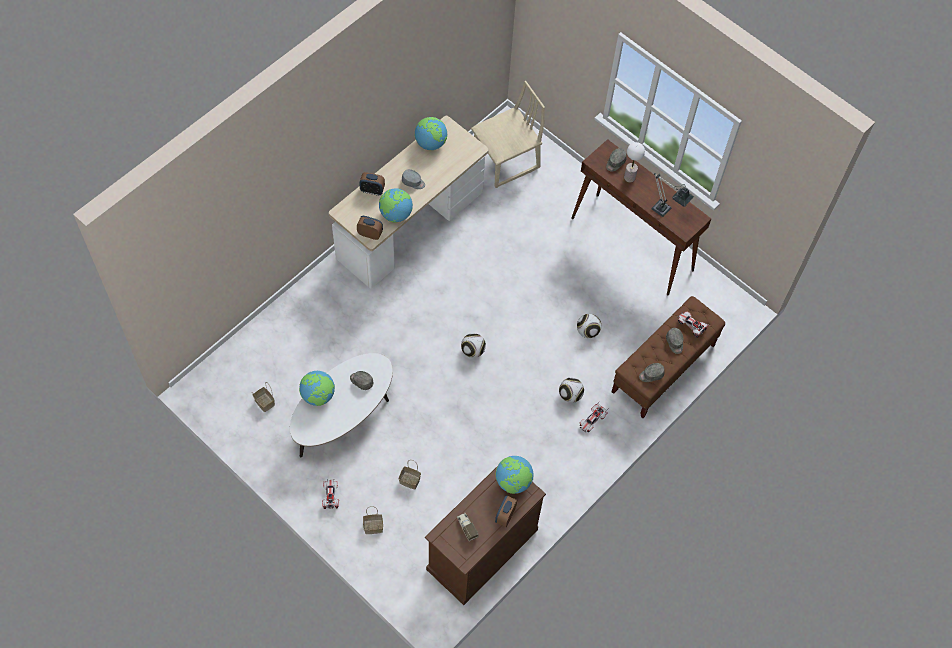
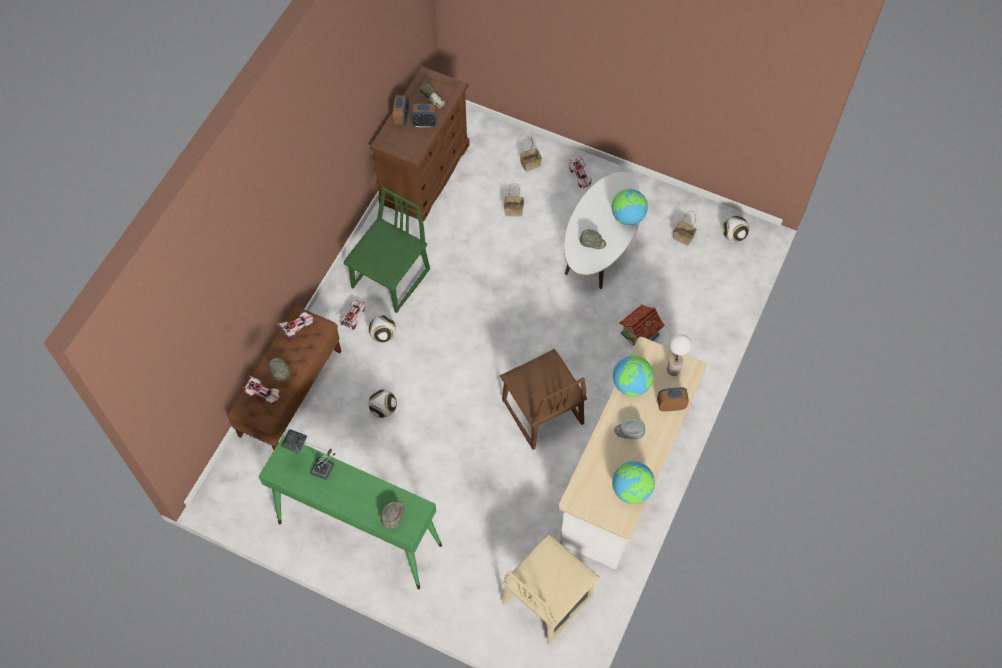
camera: 165 degrees right, 0 degrees up
(347, 326) = (640, 335): none -> toy house
(370, 234) = (648, 353): alarm clock -> alarm clock (424, 124)
(458, 289) = (541, 412): none -> brown chair
(473, 351) = (500, 349): football -> football (733, 235)
(513, 482) = (403, 147): globe -> none
(548, 446) = (391, 279): none -> green chair
(629, 177) = (370, 499): table lamp -> table lamp (673, 369)
(632, 244) = (358, 533): brown console table -> green console table
(651, 375) = (297, 327): grey cap -> toy car

